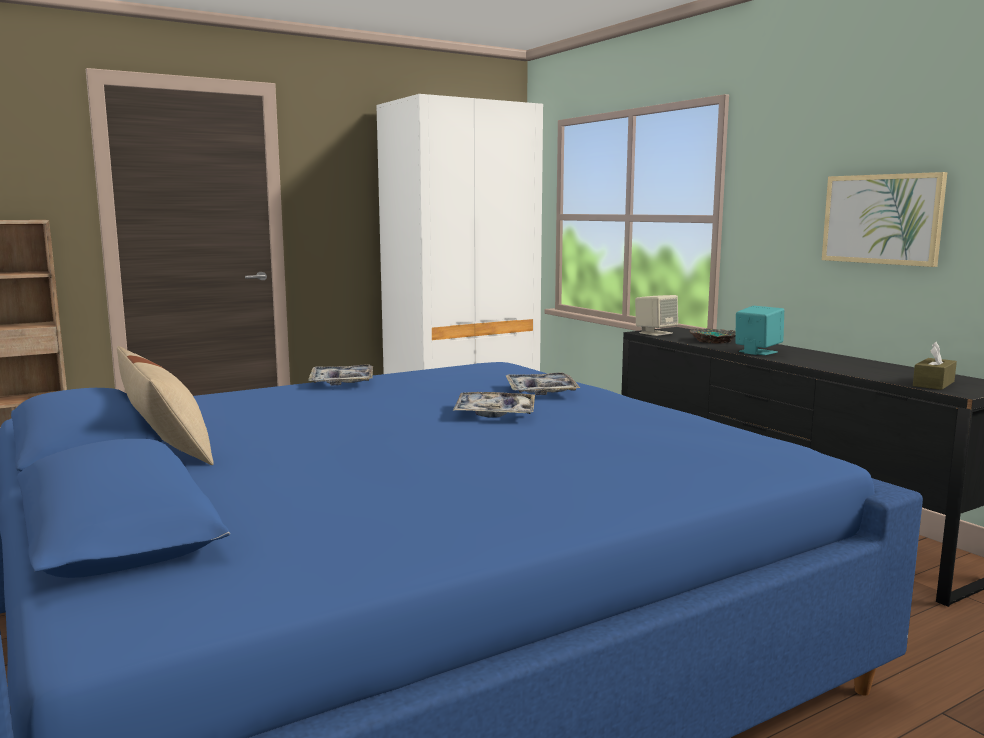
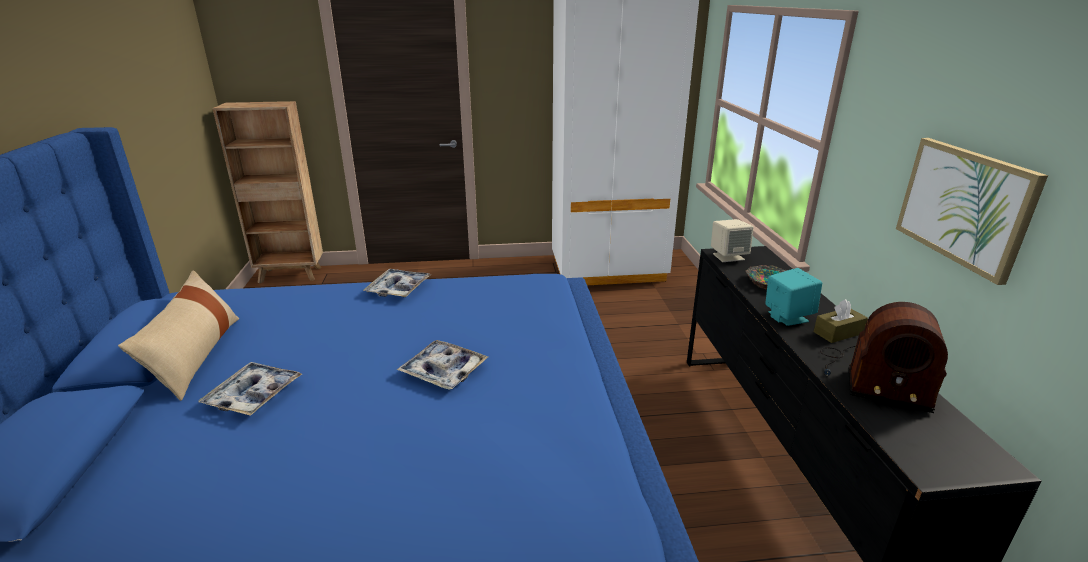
camera: 25 degrees right, 15 degrees up
(541, 391) = (521, 340): tray -> tray (253, 395)
(865, 367) = (872, 378): none -> radio
(933, 384) = (912, 439): brown tissue box -> brown tissue box (838, 333)

